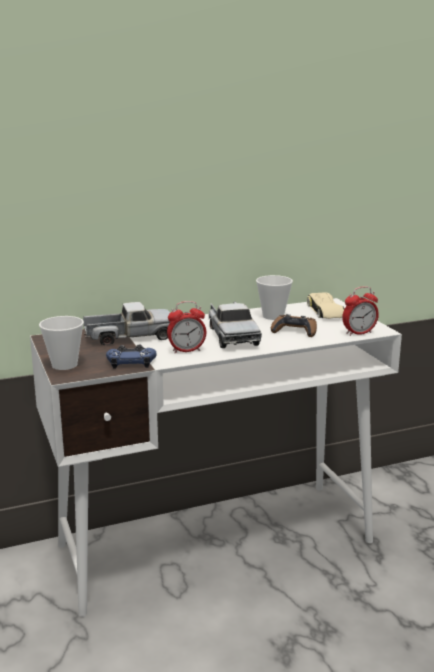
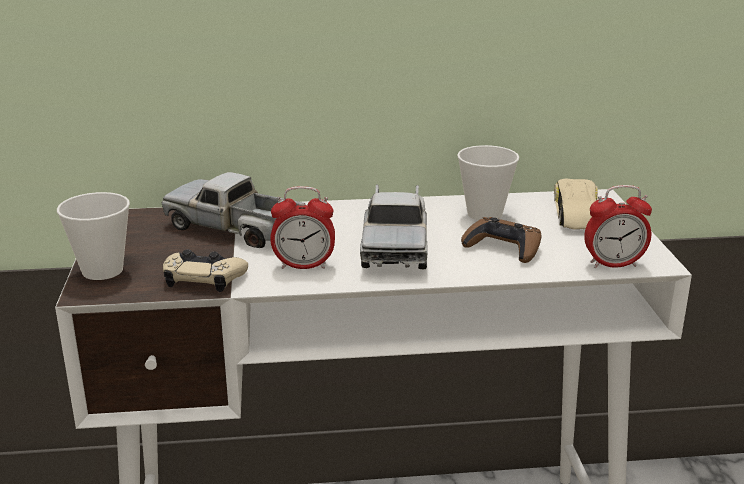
camera: 15 degrees right, 5 degrees up
(130, 336) = (236, 229): toy truck -> toy truck turned 150 degrees counterclockwise
(131, 362) = (204, 278): blue game controller -> beige game controller

